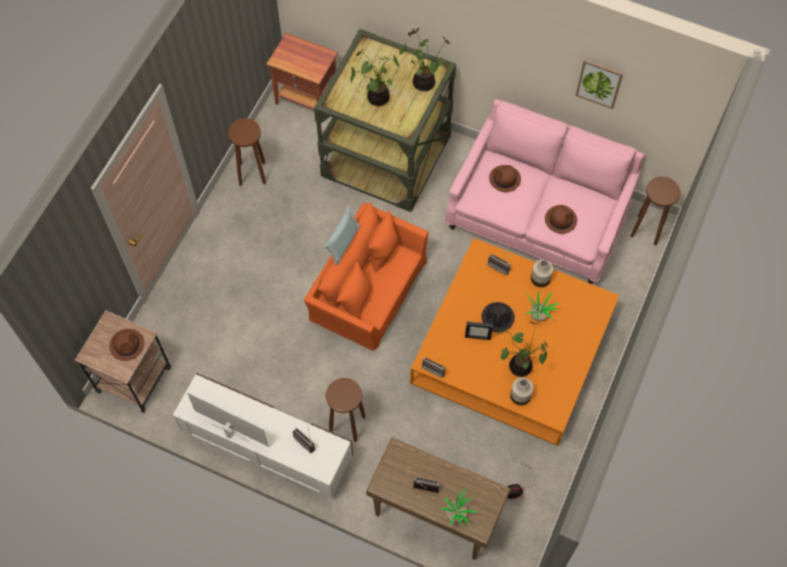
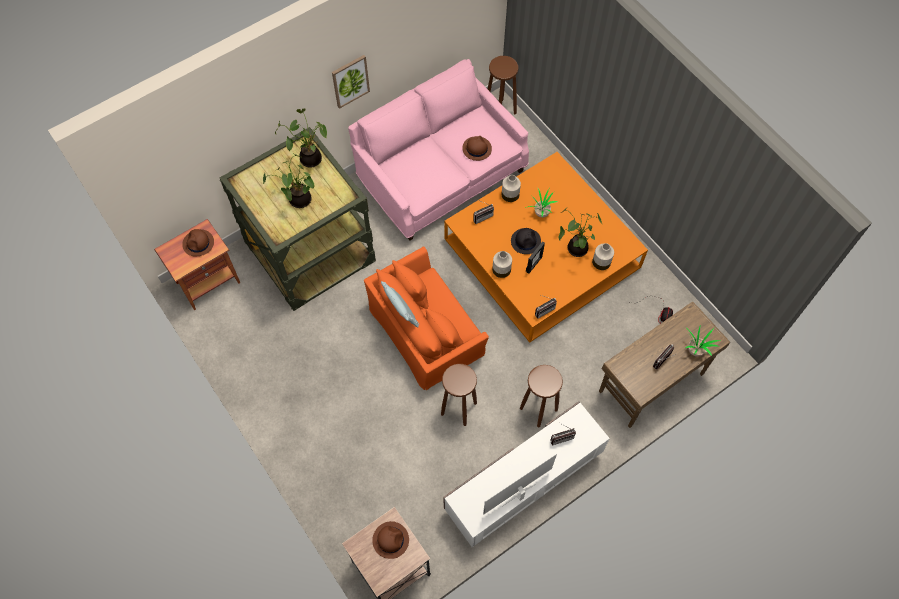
camera: 60 degrees left, 0 degrees up
(252, 173) = (251, 364): brown stool -> brown stool (458, 408)
(454, 311) = (501, 269): none -> beige vase
(504, 179) = (415, 166): brown hat -> brown hat (198, 243)
(599, 83) = (419, 32): picture -> picture (350, 81)

